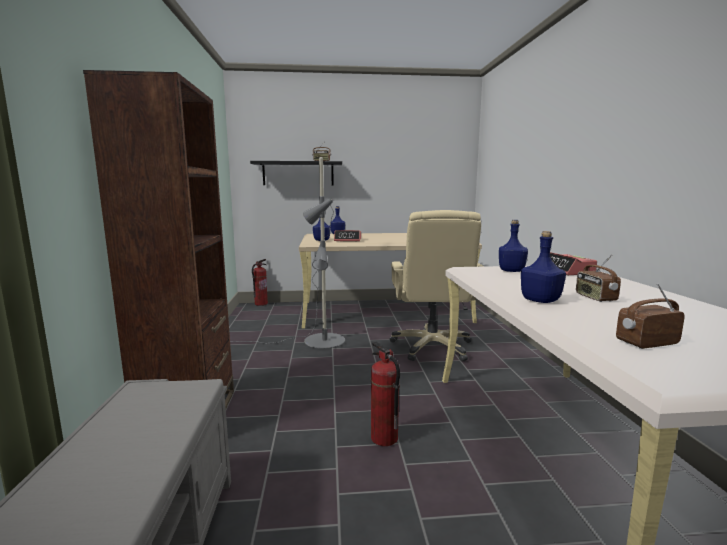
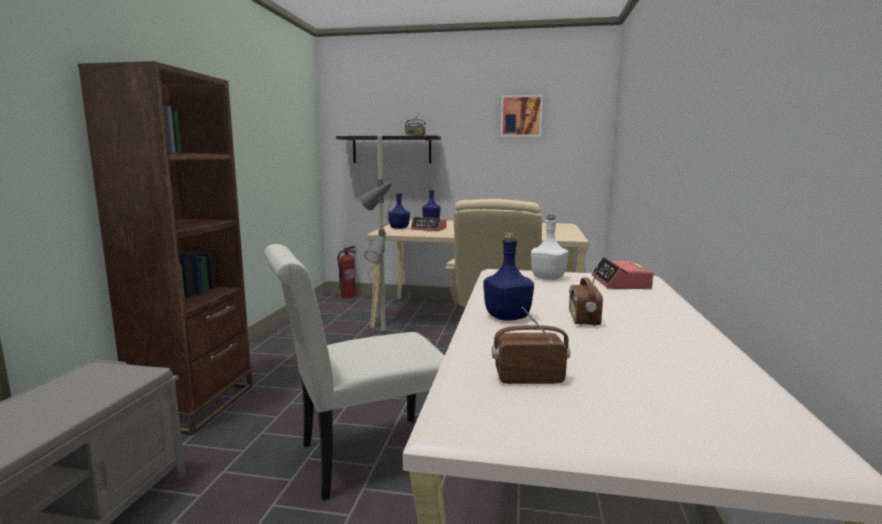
camera: 15 degrees right, 0 degrees up
(383, 438) = (362, 457): fire extinguisher -> white chair
(407, 146) = (521, 116): none -> picture
(511, 270) = (548, 278): blue bottle -> white bottle

